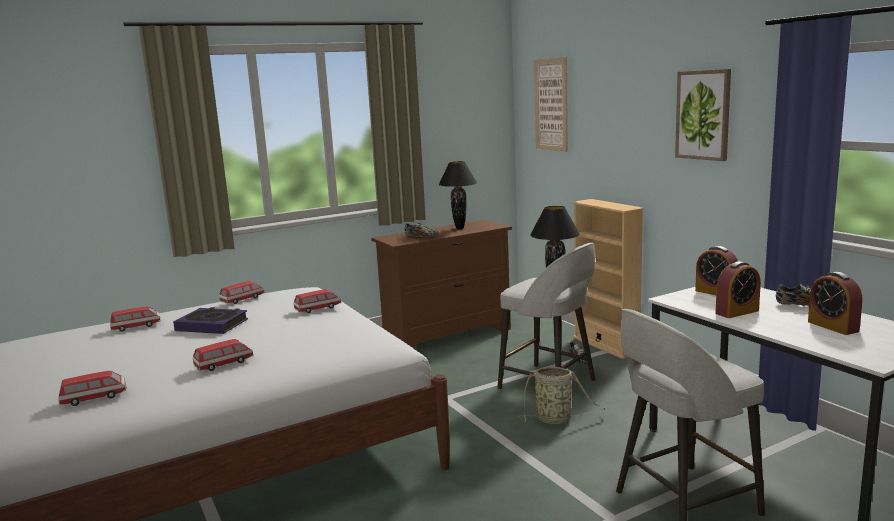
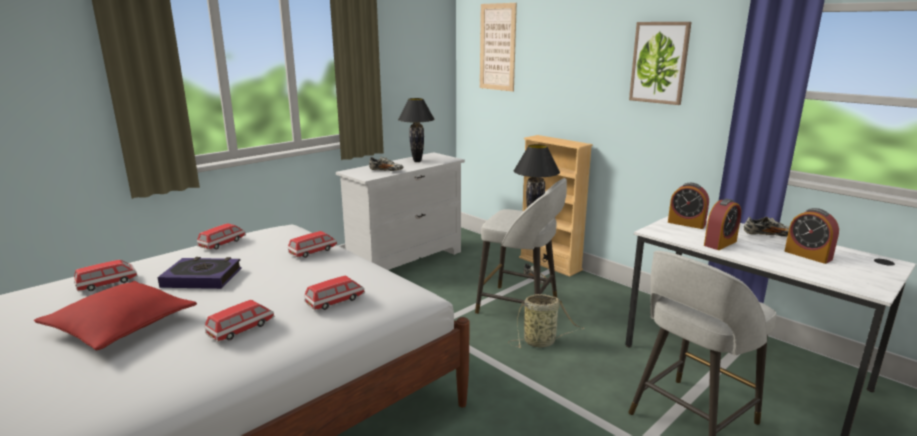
camera: 15 degrees left, 5 degrees up
(94, 398) = (90, 392): toy car -> toy car (335, 301)
(133, 357) = (121, 326): none -> red pillow
(448, 335) = (406, 260): brown dresser -> white dresser

